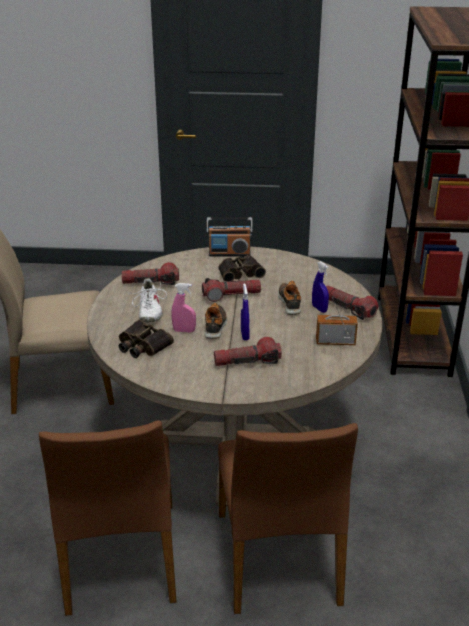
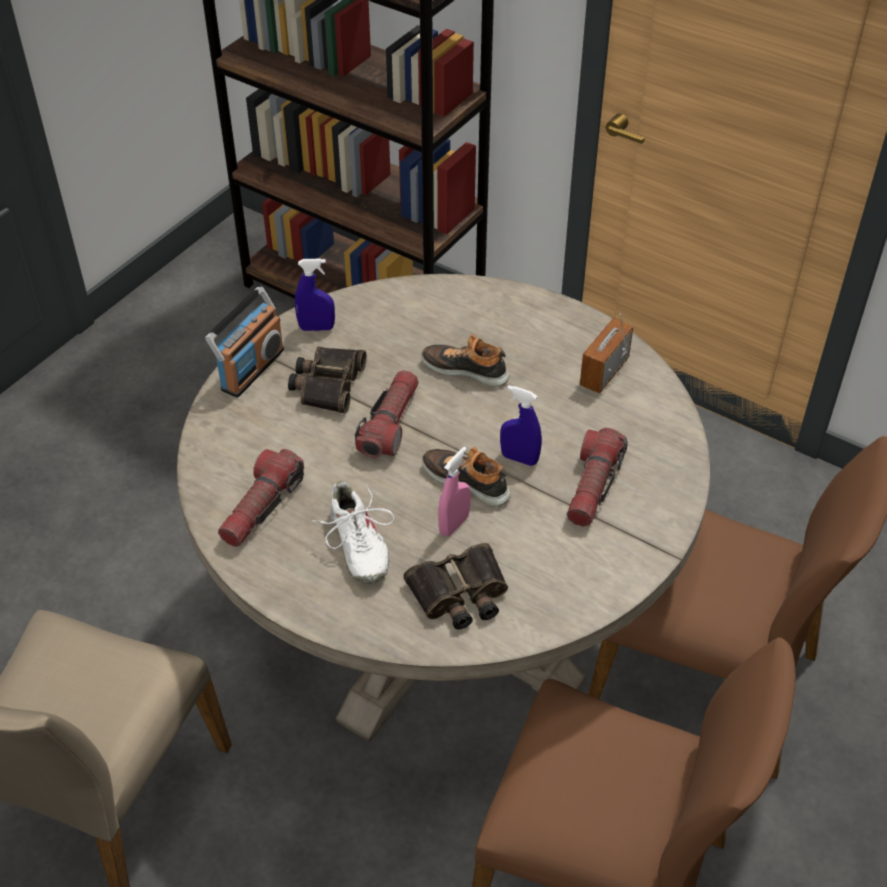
camera: 60 degrees left, 15 degrees up
(149, 311) = (357, 546): white shoe -> white shoe turned 45 degrees clockwise
(319, 309) = (506, 347): blue spray bottle -> blue spray bottle (316, 328)
(348, 308) = (529, 318): flashlight -> none

